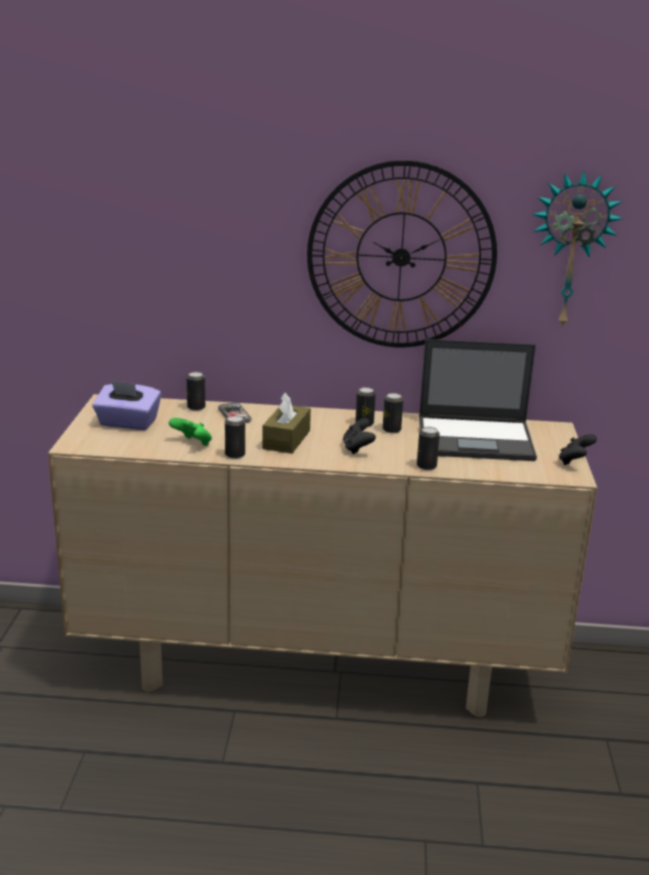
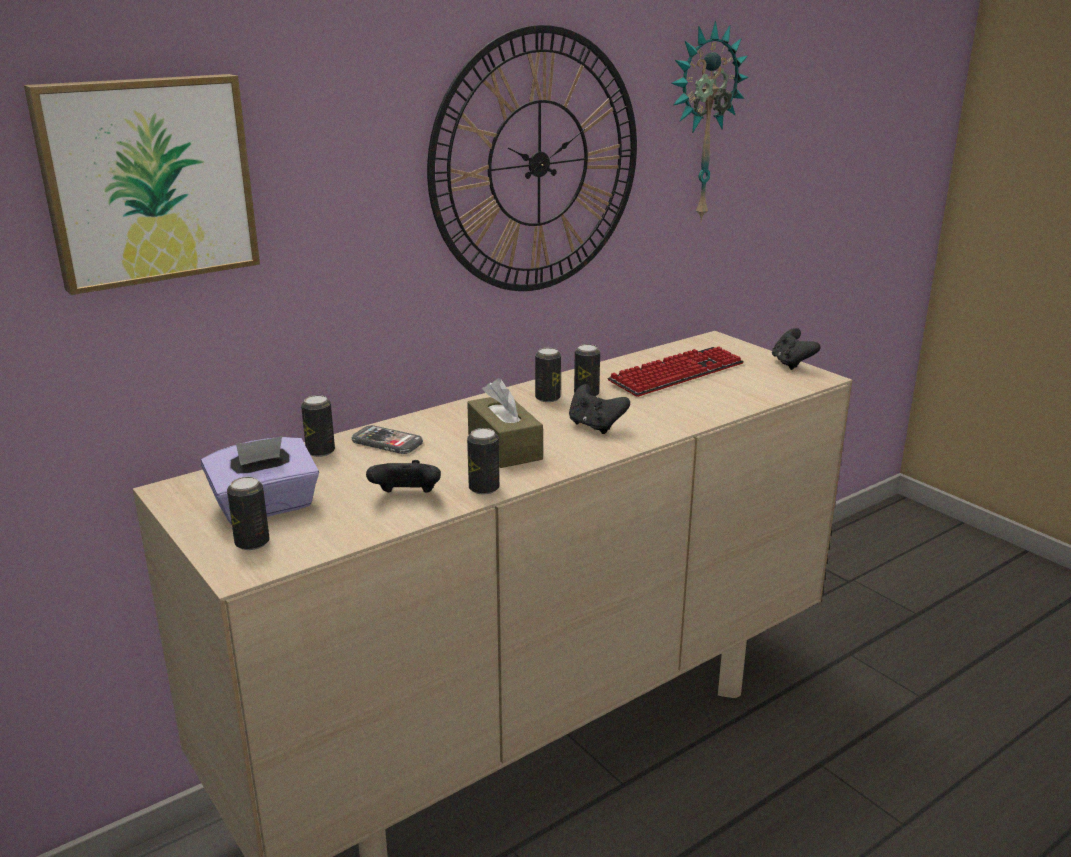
camera: 40 degrees left, 0 degrees up
(125, 225) = (148, 180): none -> picture
(193, 444) = (406, 497): green game controller -> black game controller
(426, 466) = (693, 417): can -> can (252, 542)
(476, 439) = (677, 374): laptop -> keyboard

